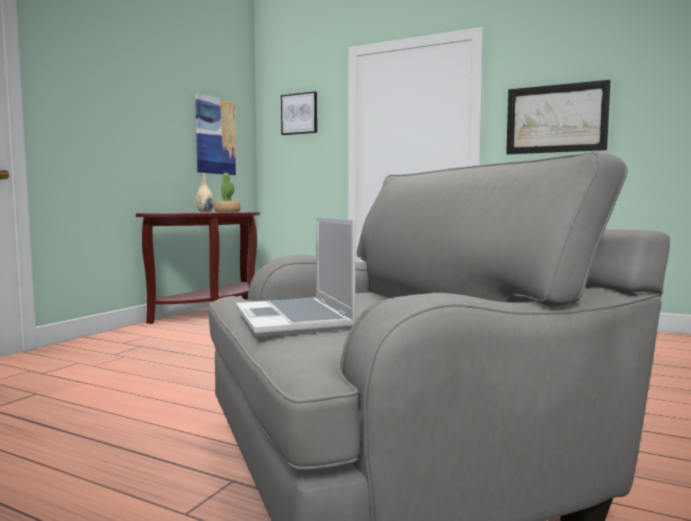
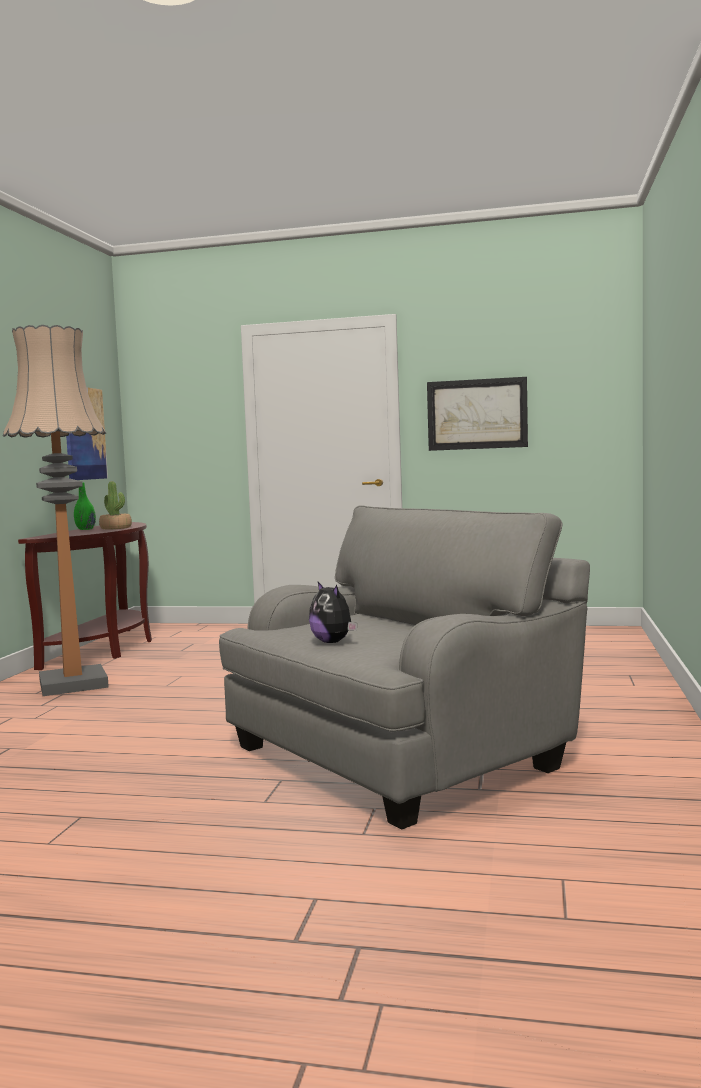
camera: 15 degrees left, 0 degrees up
(159, 338) = (73, 684): none -> floor lamp
(205, 212) = (85, 529): beige vase -> green vase
(294, 320) = (333, 642): laptop -> plush toy
(299, 114) = (181, 400): picture -> none

